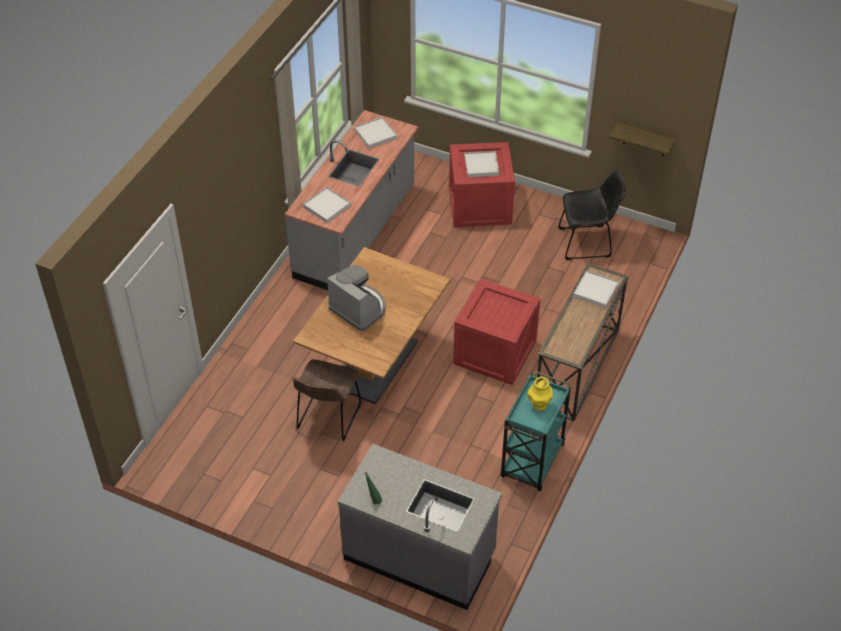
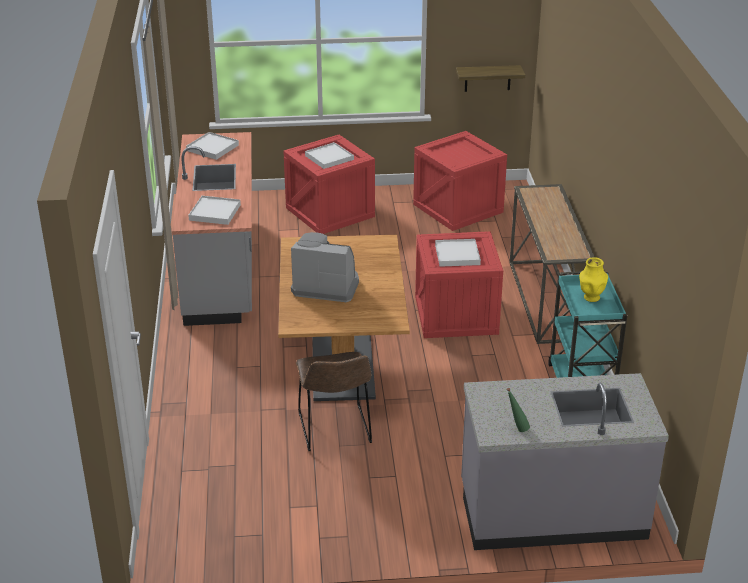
camera: 30 degrees left, 15 degrees down
(587, 242) = (459, 208): black chair -> crate
(595, 290) = (544, 202): white tray -> white tray (457, 255)

